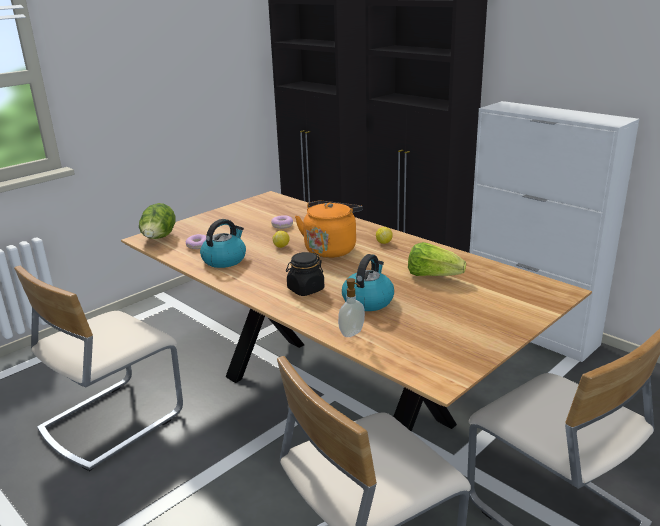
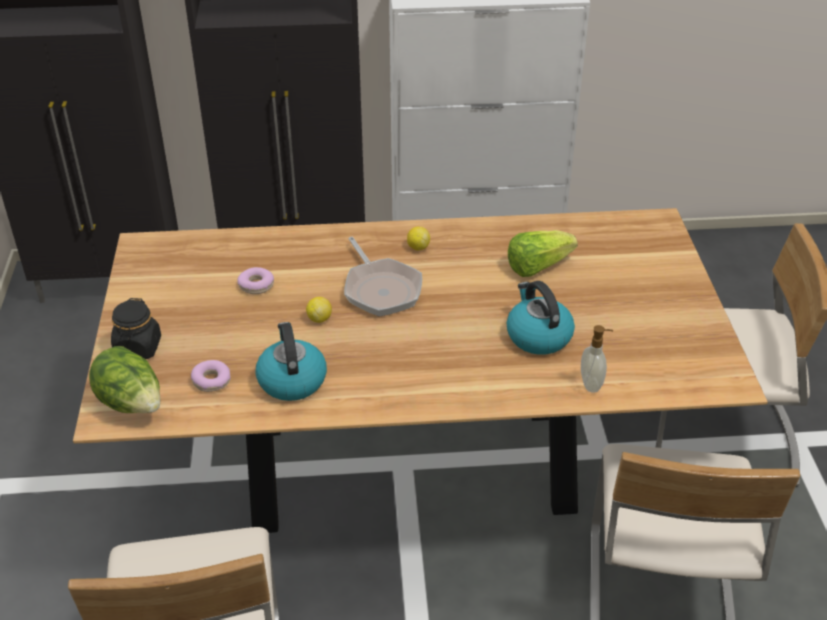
camera: 50 degrees left, 15 degrees up
(305, 289) = (458, 362): black jar -> black jar (138, 348)
(331, 249) = (381, 289): orange kettle -> frying pan

